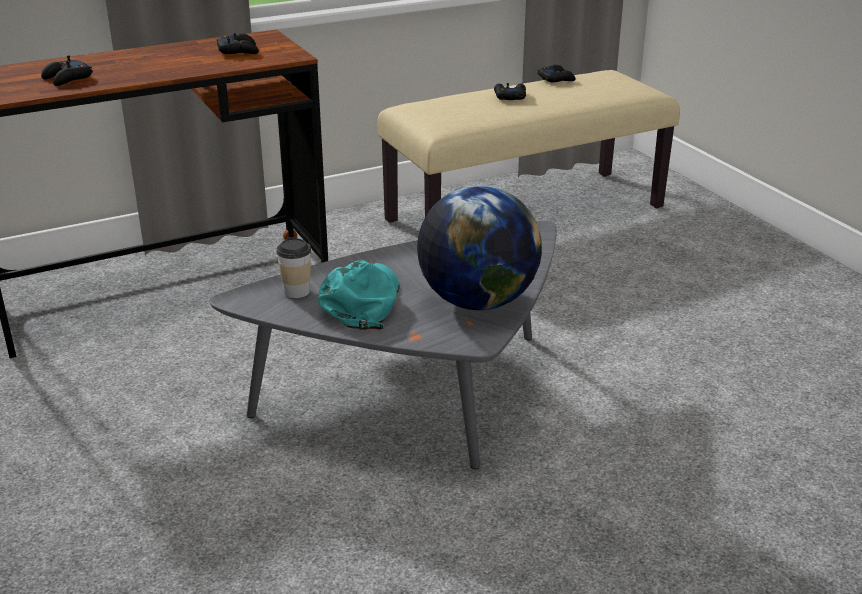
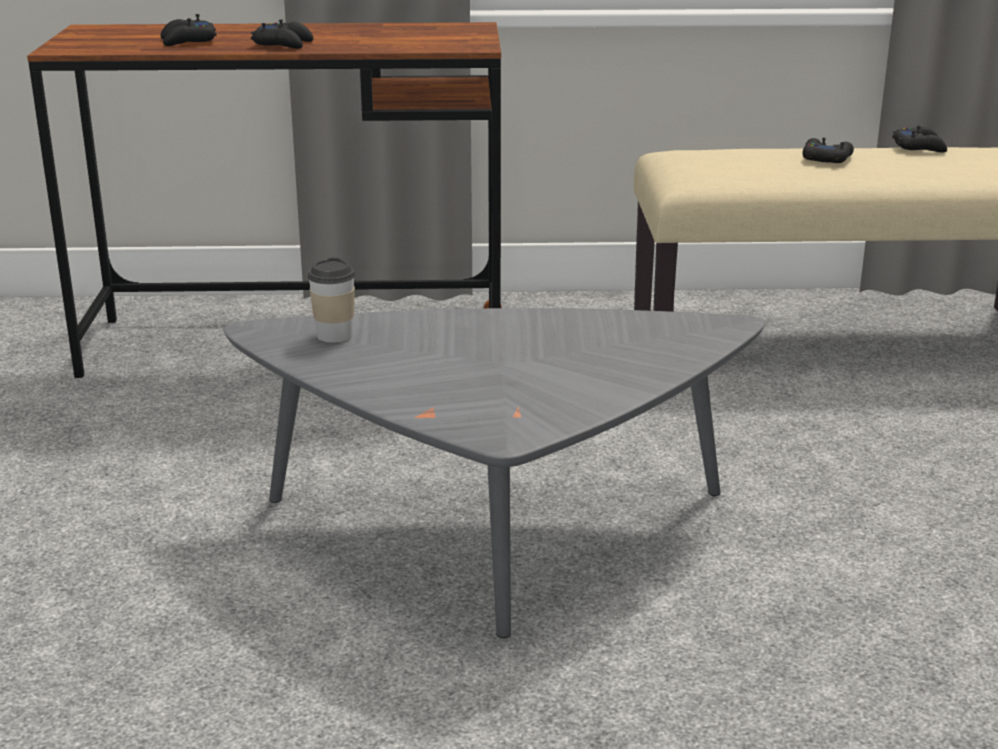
camera: 25 degrees right, 5 degrees down
(238, 51) = (417, 36): black game controller -> black game controller (283, 44)
(362, 301) = (403, 361): turquoise cap -> none
(477, 301) = (553, 391): globe -> none

